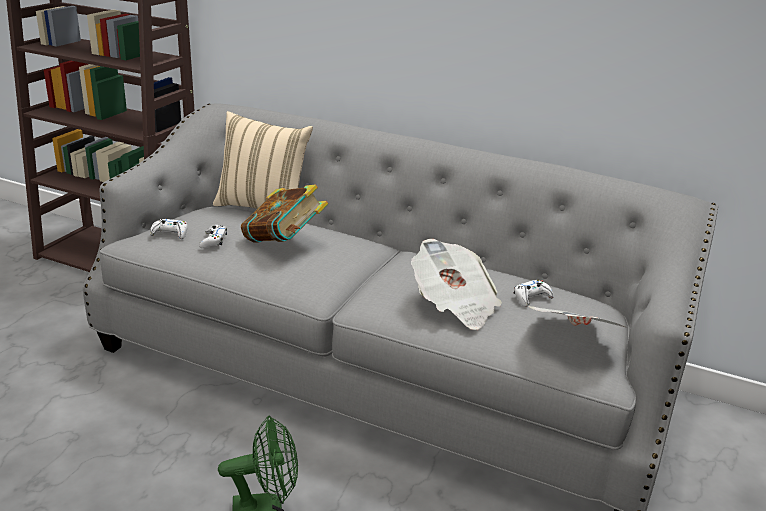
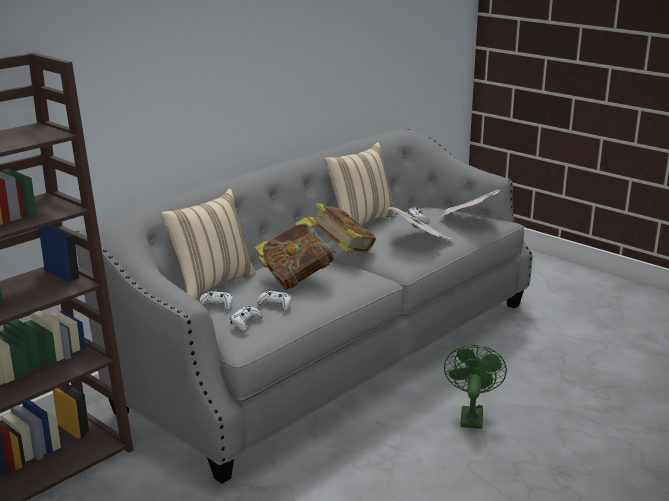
camera: 70 degrees left, 5 degrees down
(207, 215) = (217, 305): none -> white game controller
(379, 259) = (341, 252): none -> book
(497, 263) = (360, 222): none -> beige pillow

